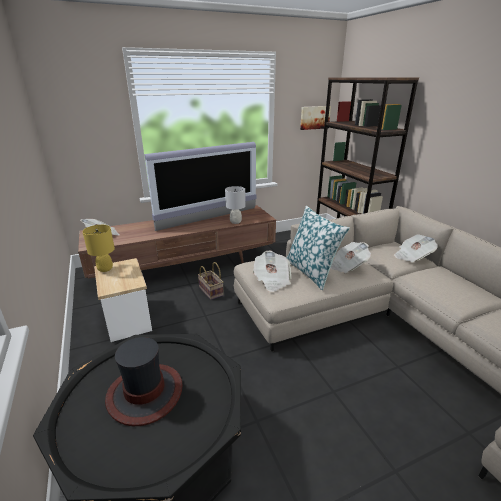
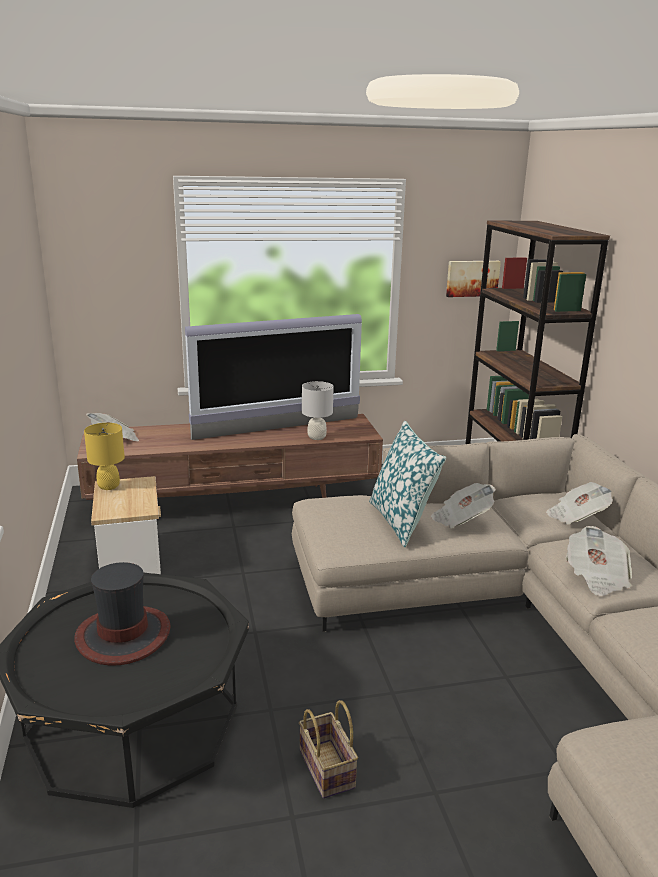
camera: 10 degrees right, 5 degrees down
(212, 291) = (263, 541): basket -> basket (328, 770)
(272, 280) = (337, 526): newspaper -> newspaper (596, 577)

